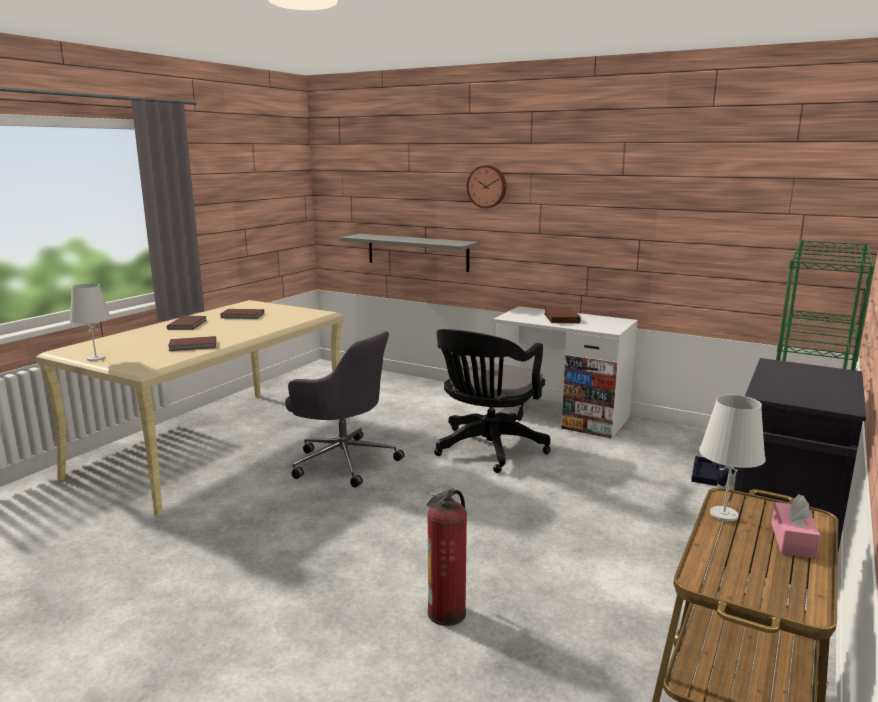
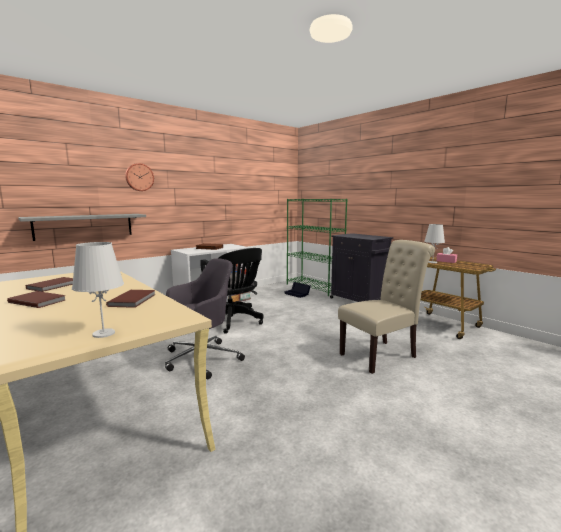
camera: 70 degrees left, 5 degrees down
(447, 613) = (382, 355): fire extinguisher -> beige chair

